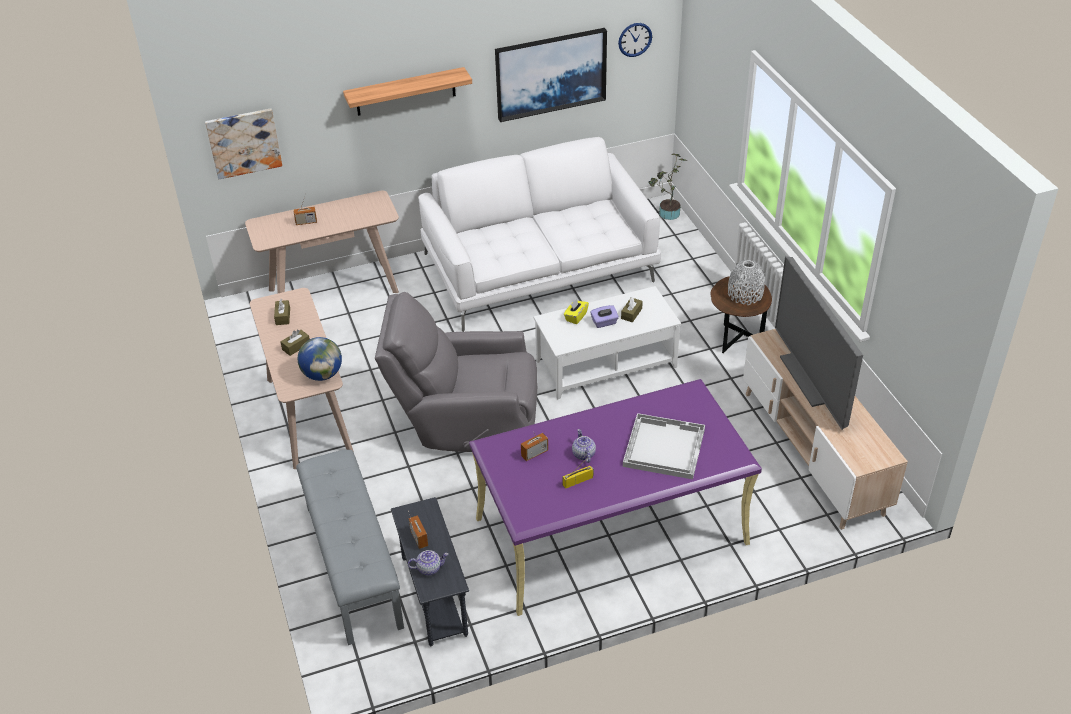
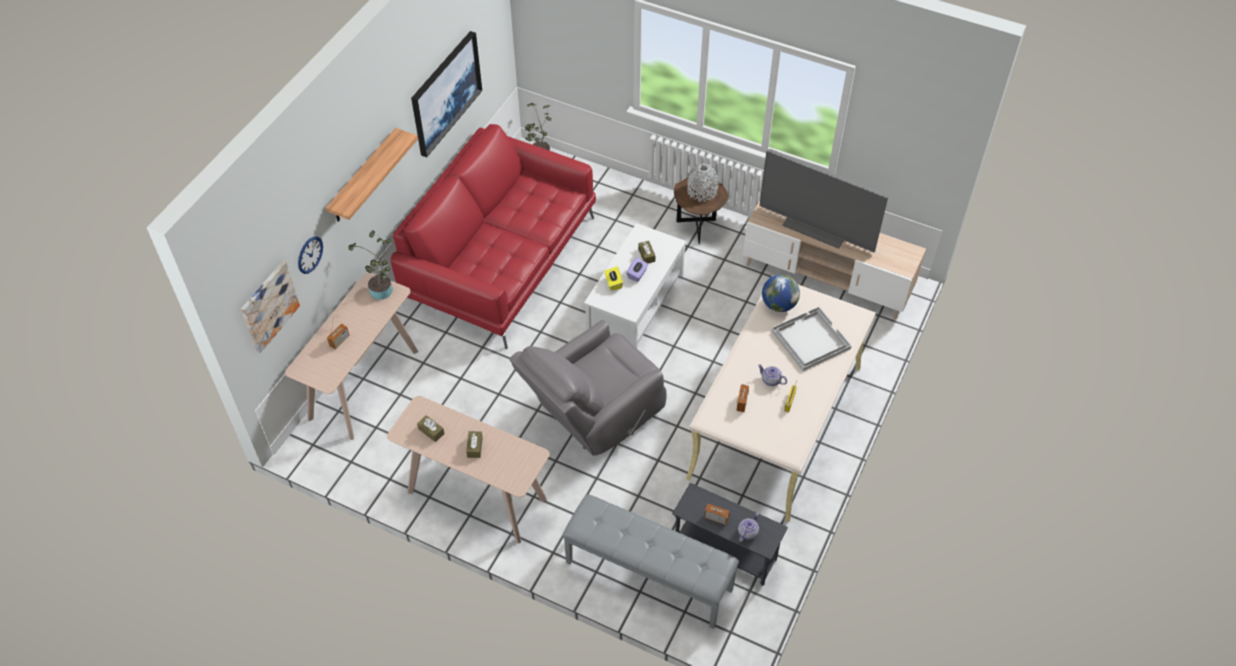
camera: 45 degrees left, 10 degrees up
(322, 374) = (524, 454): globe -> globe (778, 305)
(376, 209) = (382, 292): none -> potted plant
(540, 268) = (500, 259): white sofa -> red sofa
(610, 531) = (775, 422): purple desk -> beige desk
(635, 39) = (487, 27): wall clock -> wall clock (310, 254)

